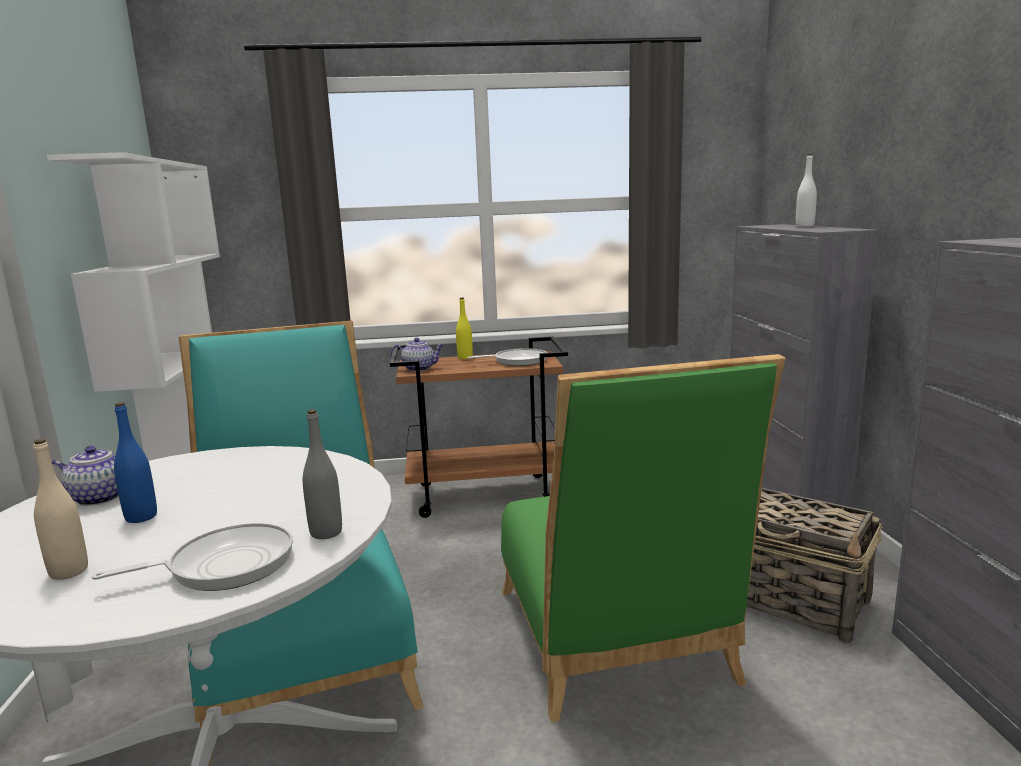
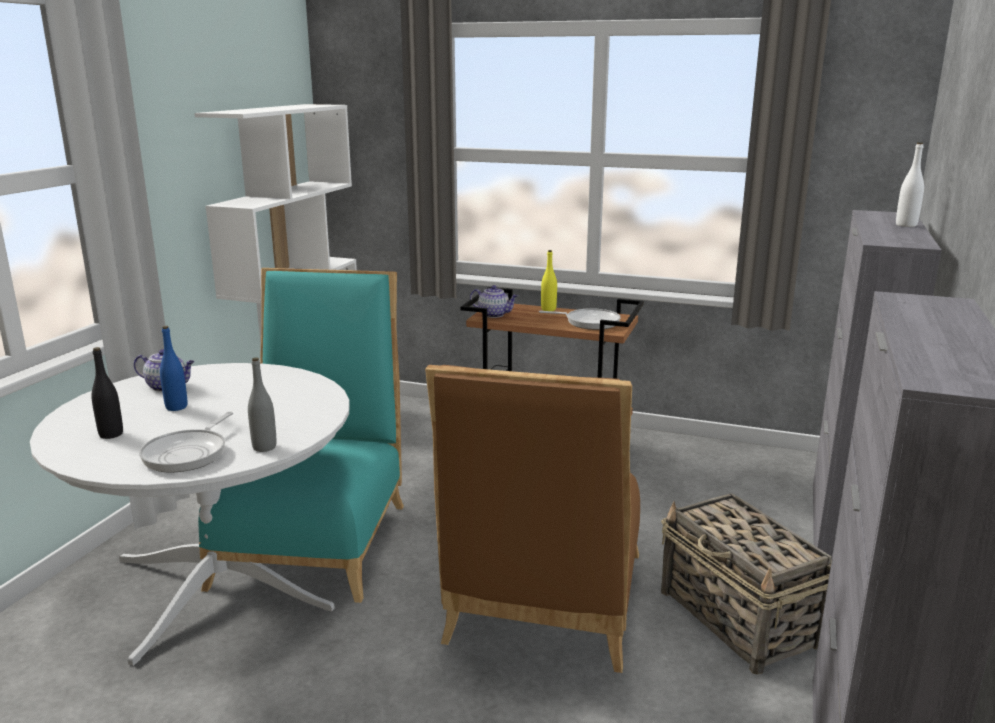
camera: 25 degrees right, 5 degrees up
(69, 571) = (111, 434): beige bottle -> black bottle
(224, 565) = (188, 453): frying pan -> frying pan turned 105 degrees clockwise
(616, 643) = (544, 605): green chair -> brown chair

